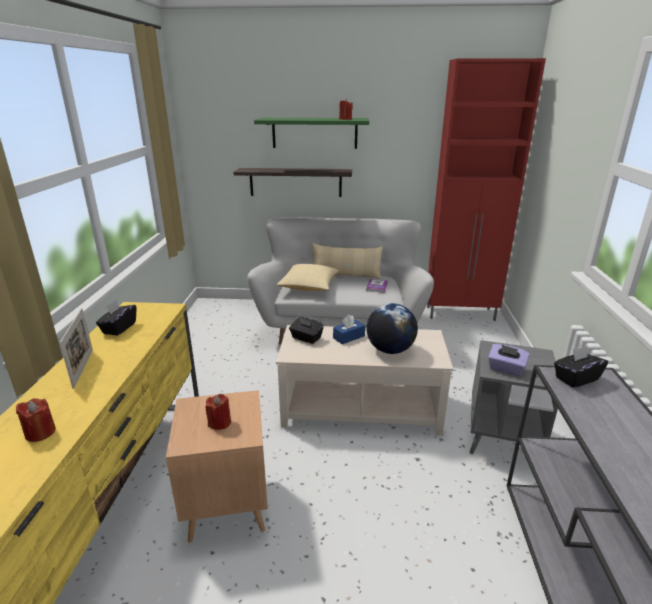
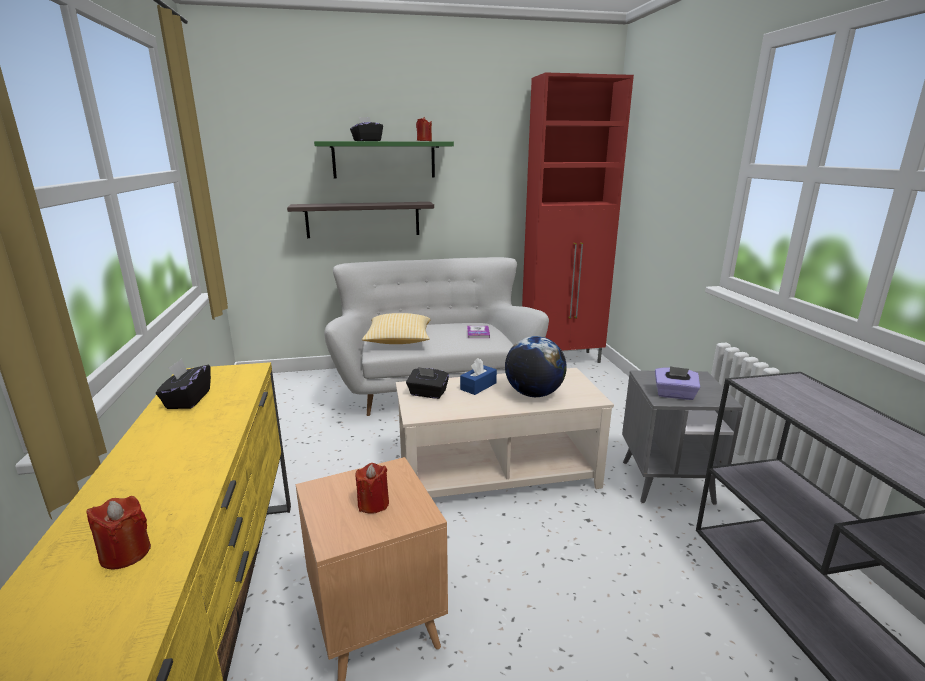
camera: 15 degrees left, 5 degrees down
(83, 368) = (156, 455): picture frame -> none
(346, 276) = (436, 326): beige pillow -> none
(576, 378) = (776, 385): black tissue box -> black tissue box (367, 141)

